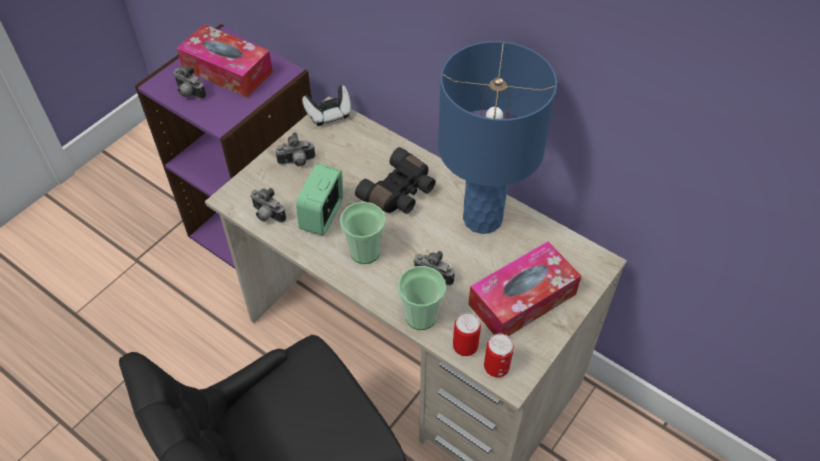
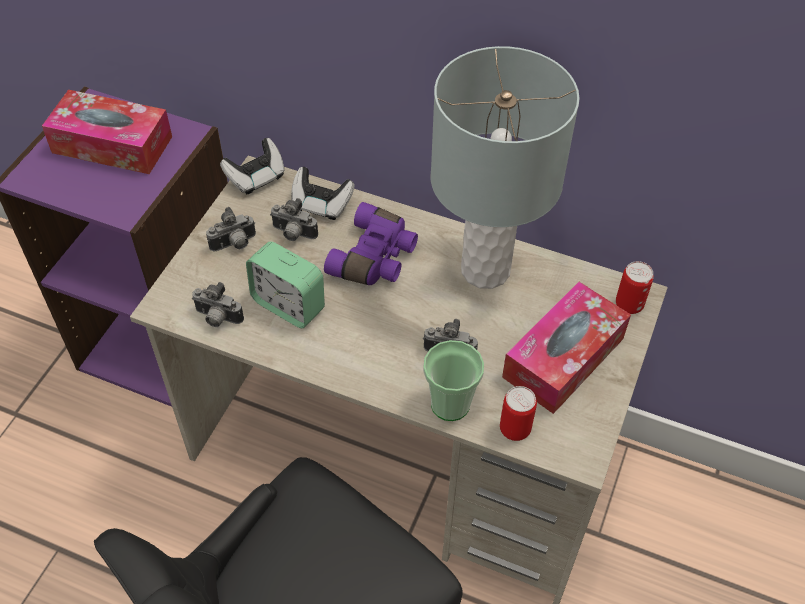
camera: 15 degrees left, 0 degrees up
(189, 93) = (70, 182): camera -> camera (293, 234)
(322, 215) = (288, 305): alarm clock -> alarm clock turned 60 degrees counterclockwise
(365, 252) = (356, 339): cup -> none
(371, 144) = (321, 204): none -> game controller
(400, 192) = (375, 258): black binoculars -> purple binoculars
(482, 219) = (486, 270): blue table lamp -> grey table lamp
(496, 367) = (559, 446): can -> can (629, 305)

